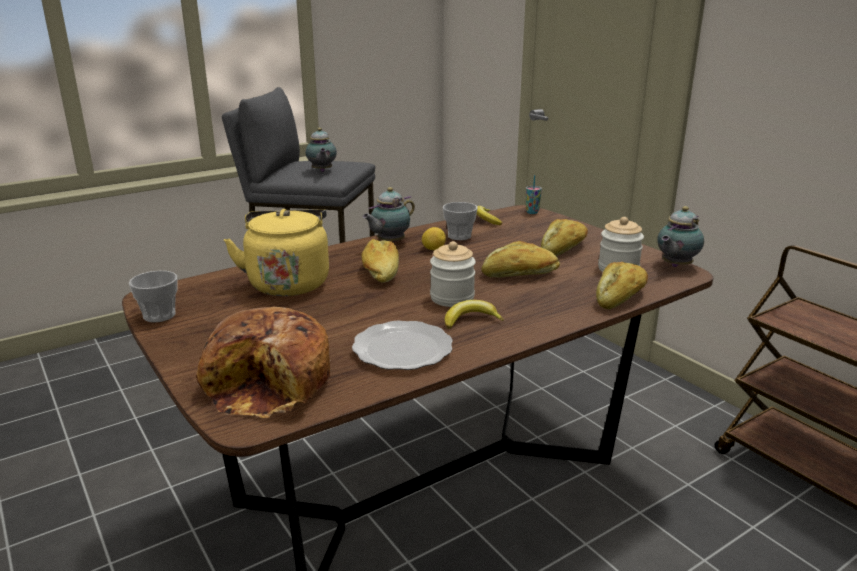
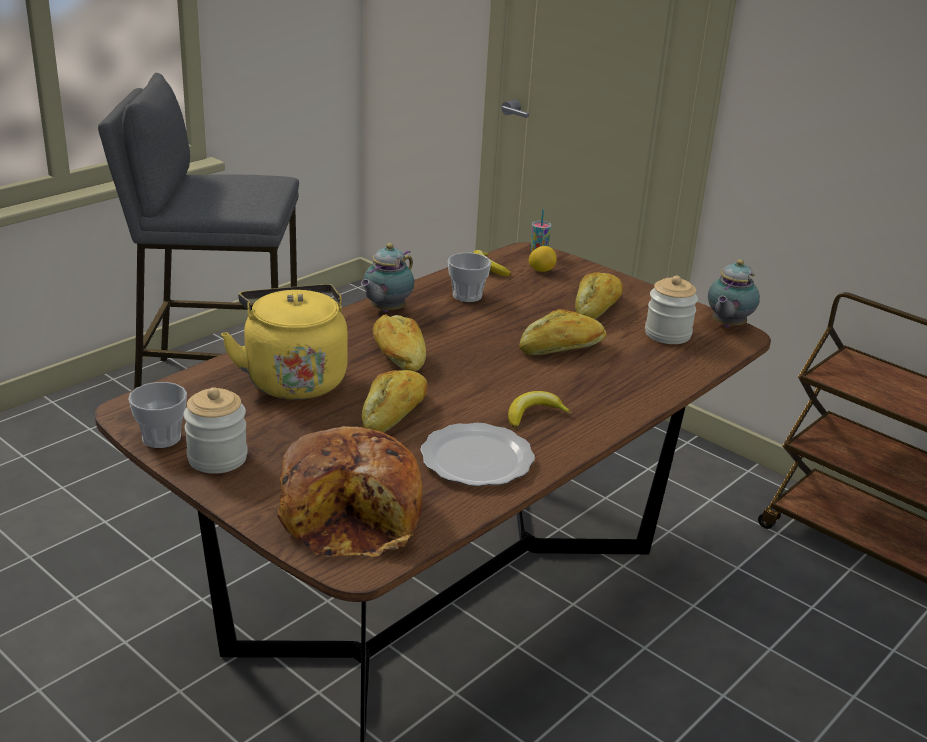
camera: 15 degrees left, 5 degrees up
(322, 171) = (237, 196): teapot -> none
(433, 249) = (445, 318): lemon -> lemon (541, 270)
(452, 298) = (500, 387): jar -> jar (217, 458)
(620, 296) = (682, 372): bread -> bread (395, 414)

